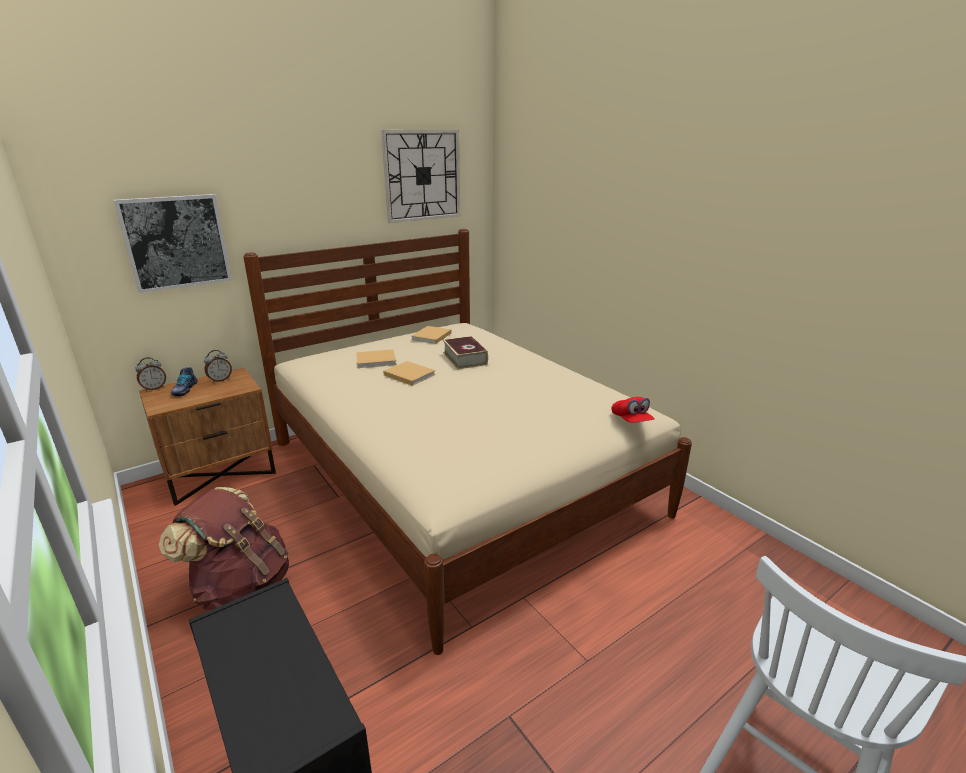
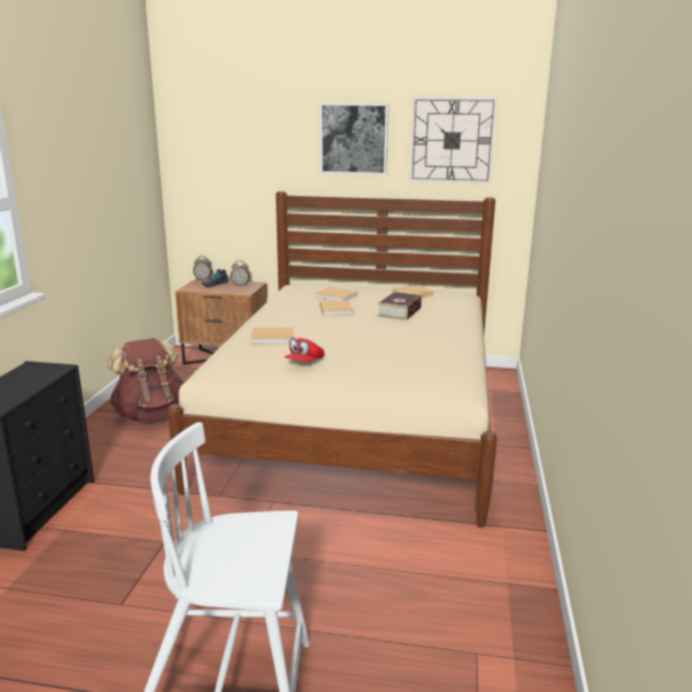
camera: 45 degrees right, 5 degrees down
(176, 242) = (236, 176): picture -> picture (354, 138)
(424, 428) = (274, 337): none -> beige book
(631, 420) = (426, 387): red cap -> red cap (304, 362)

